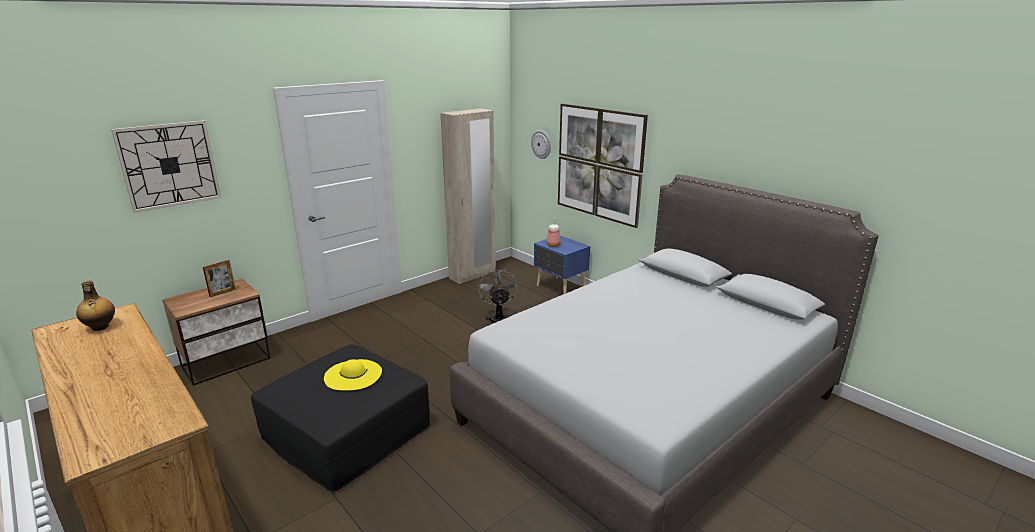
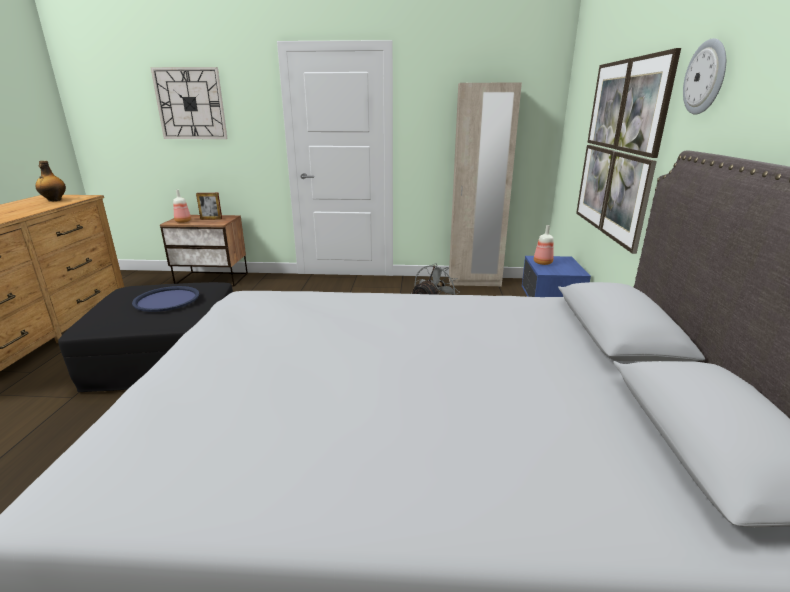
camera: 45 degrees right, 0 degrees up
(197, 305) = (183, 221): none -> bottle
(353, 375) = (166, 300): yellow hat -> blue tray
(541, 144) = (580, 131): wall clock -> wall clock (705, 77)

